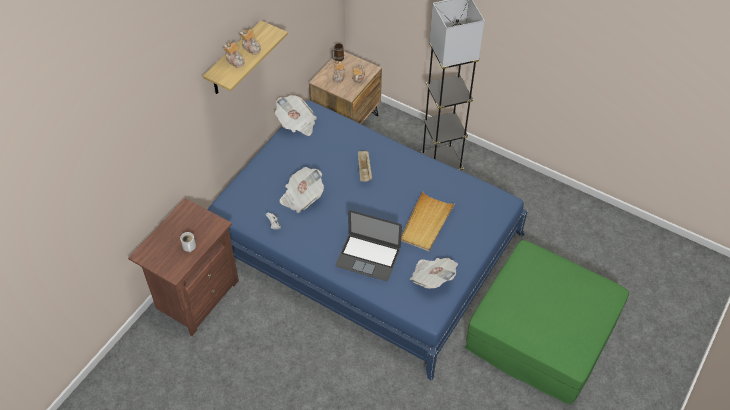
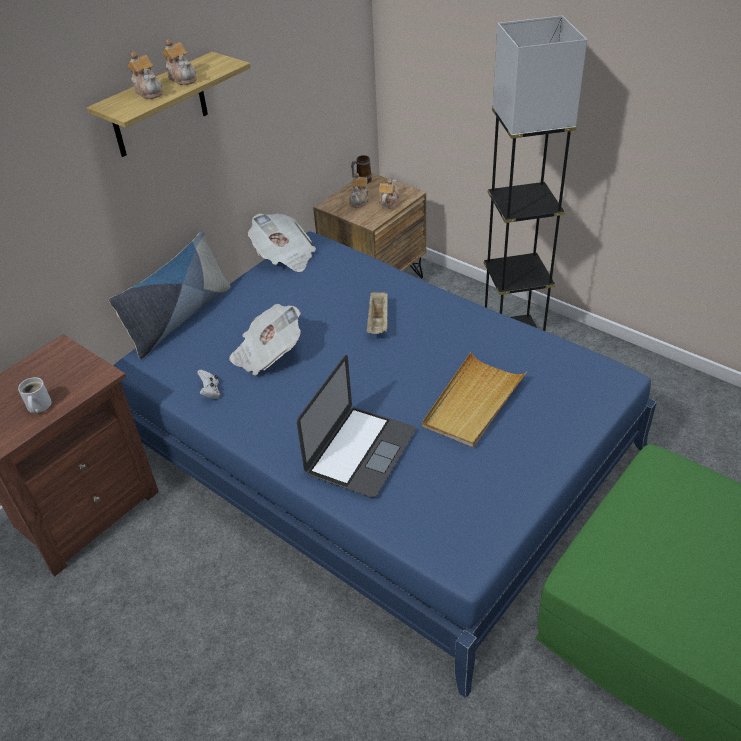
camera: 10 degrees right, 10 degrees down
(240, 173) = (179, 318): none -> pillow
(368, 257) = (360, 451): laptop -> laptop turned 90 degrees counterclockwise
(432, 278) = (475, 494): newspaper -> none

